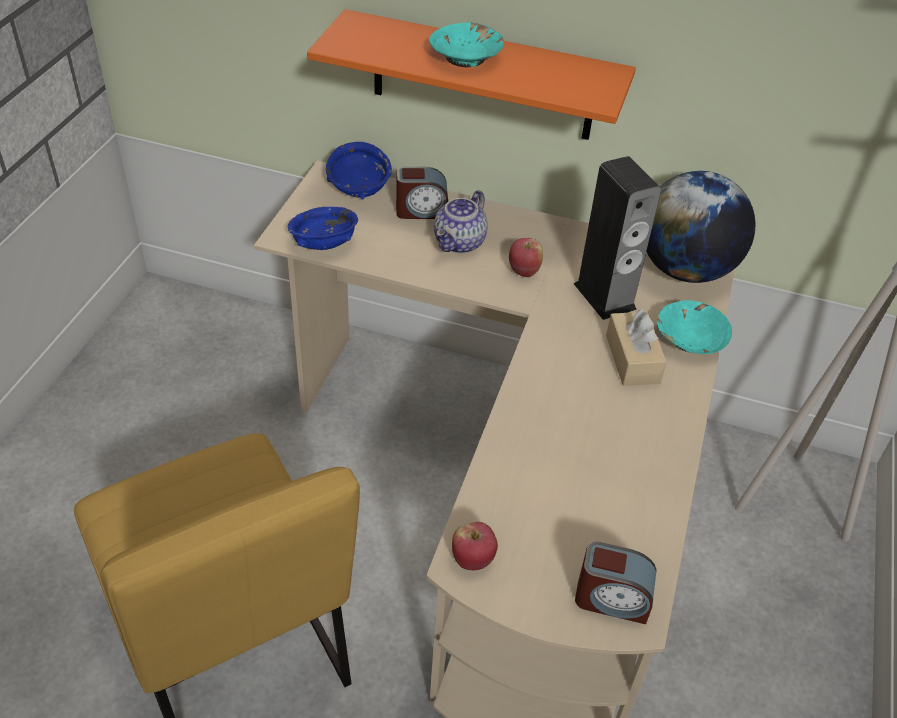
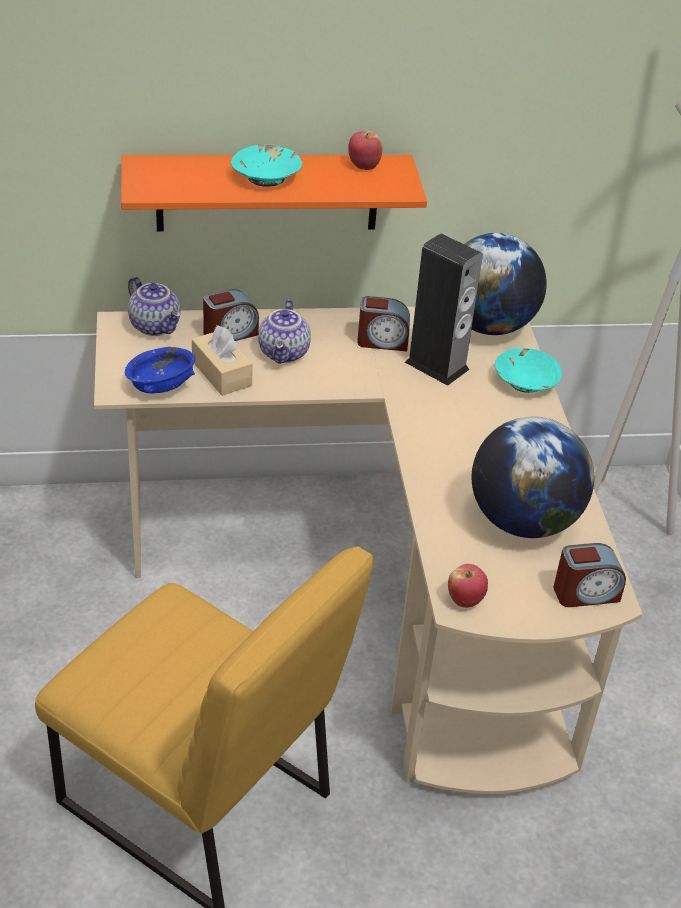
camera: 25 degrees left, 5 degrees down
(358, 186) = (156, 326): blue bowl -> teapot
(524, 271) = (356, 363): apple -> apple (364, 166)
(564, 256) = (382, 341): none -> alarm clock
(592, 492) = (523, 521): none -> globe
(632, 359) = (490, 410): beige tissue box -> beige tissue box (221, 373)

